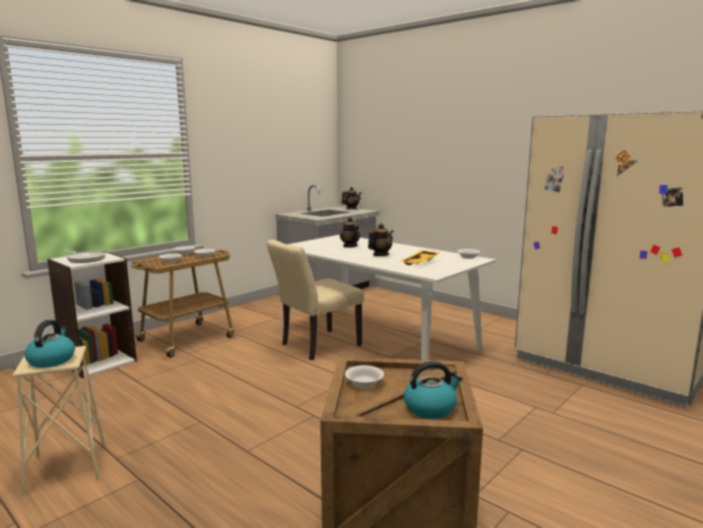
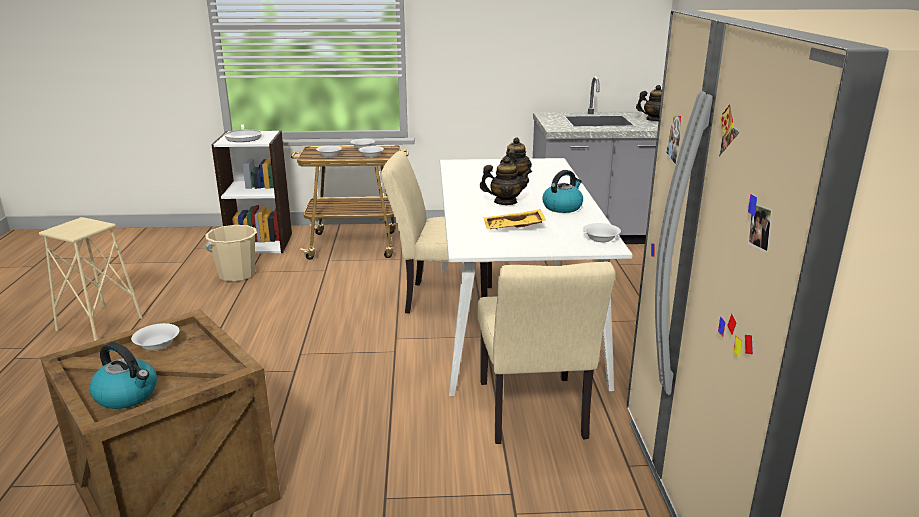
camera: 45 degrees right, 10 degrees up
(51, 360) = (74, 229): kettle -> kettle (562, 207)
(127, 386) = (236, 274): none -> beige bucket
(476, 374) = (533, 415): none -> beige chair

